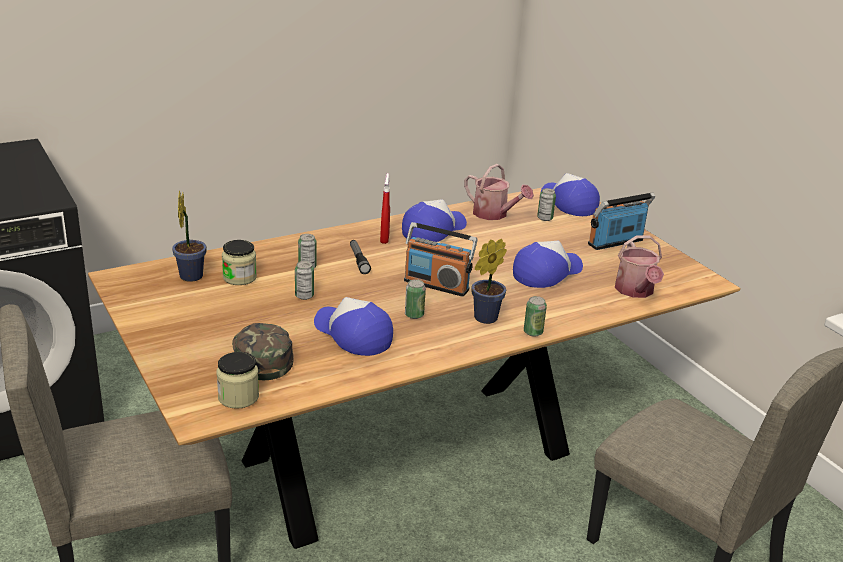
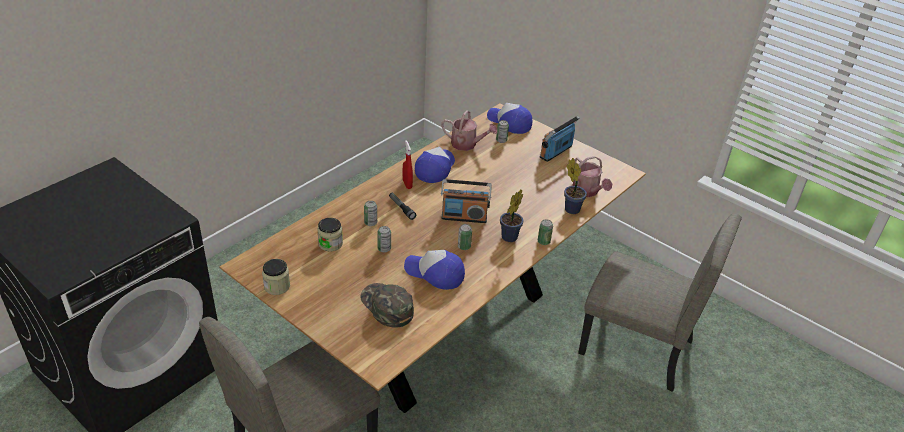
camera: 20 degrees left, 10 degrees up
(191, 274) = (295, 249): potted plant -> potted plant (571, 208)
(238, 397) = (393, 344): jar -> jar (277, 286)
(546, 272) = (526, 189): cap -> none

